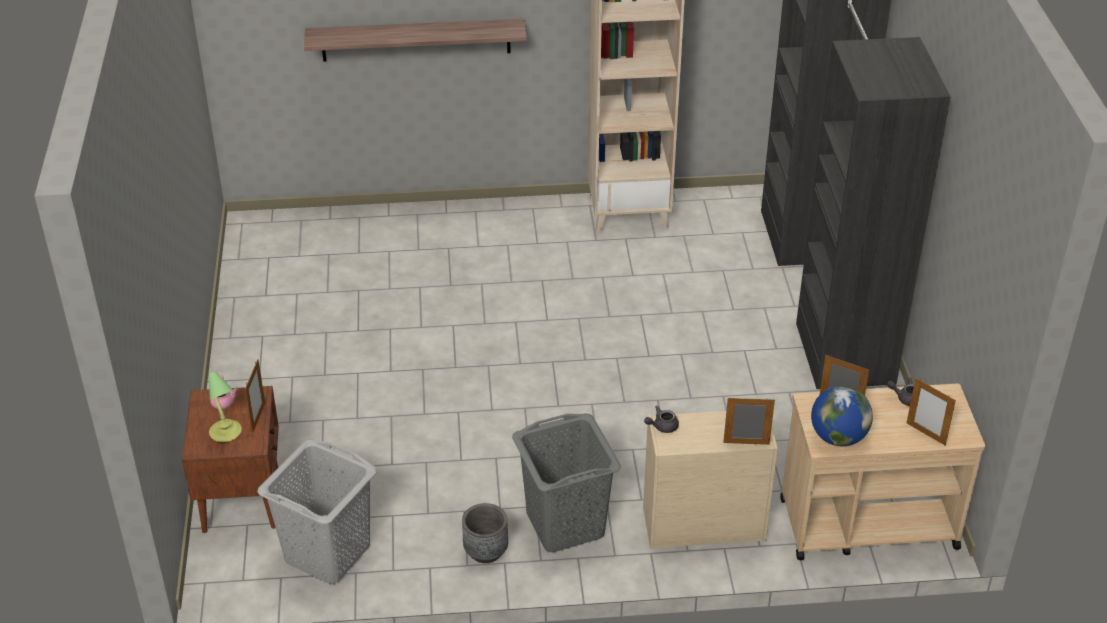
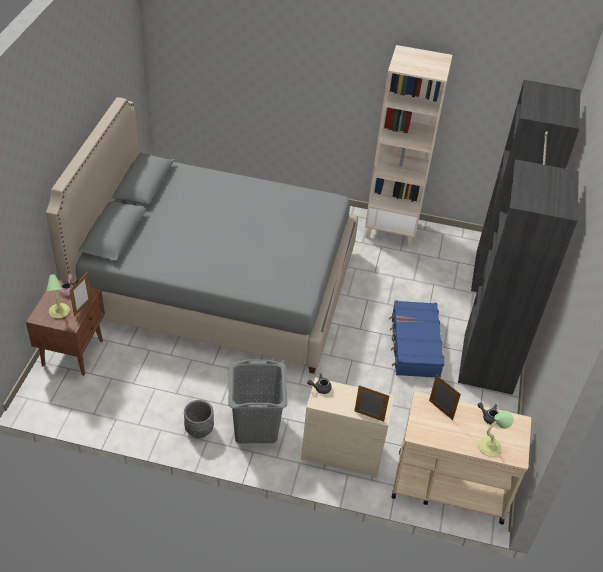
camera: 15 degrees right, 5 degrees up
(328, 553) = (106, 401): grey laundry basket -> none
(411, 350) = (217, 284): none -> grey bed
(416, 40) = (275, 89): shelf -> none
(735, 357) = (414, 345): none -> blue suitcase
(838, 437) = (429, 431): globe -> none
(925, 434) = (490, 447): picture frame -> table lamp

